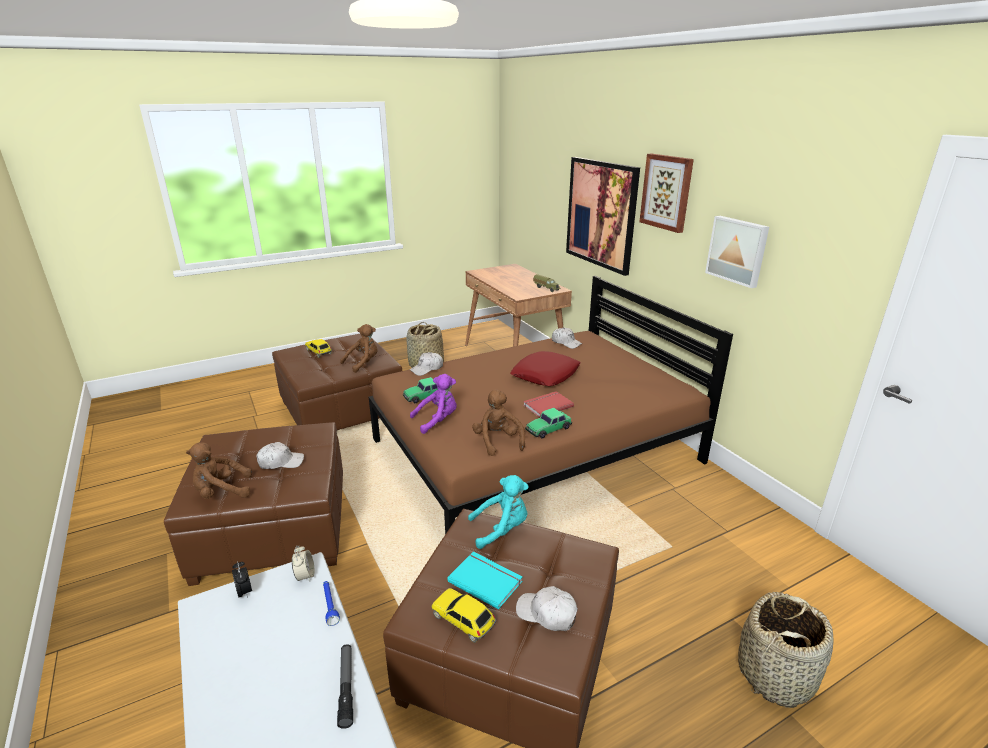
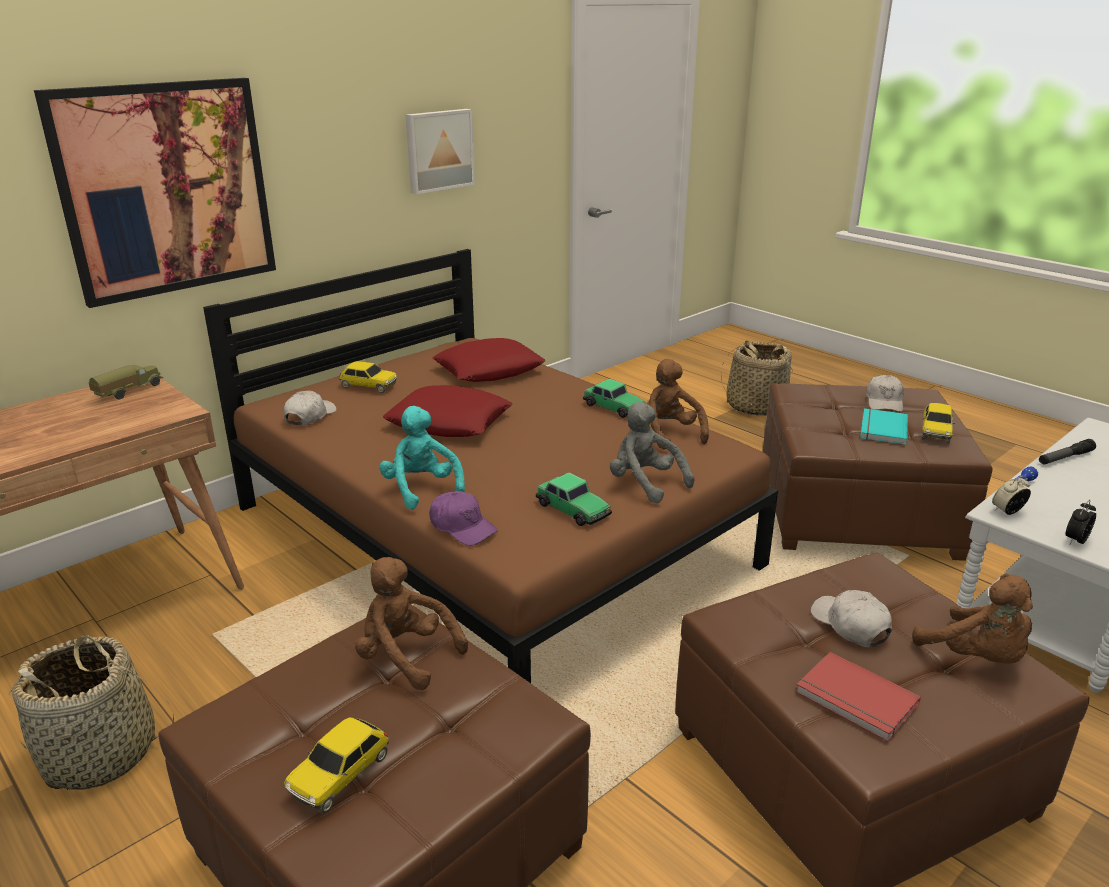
camera: 105 degrees left, 0 degrees up
(427, 369) = (462, 527): white cap -> purple cap
(437, 420) = (645, 483): purple plush toy -> grey plush toy
(497, 441) = (668, 434): brown plush toy -> brown plush toy turned 105 degrees clockwise
(501, 529) = (807, 430): turquoise plush toy -> turquoise plush toy (422, 489)
(547, 405) = (552, 412): red book -> red book (855, 700)
(605, 356) = (368, 386): none -> toy car
(627, 393) = (489, 369): none -> red pillow
(666, 192) = (312, 106): picture -> none

